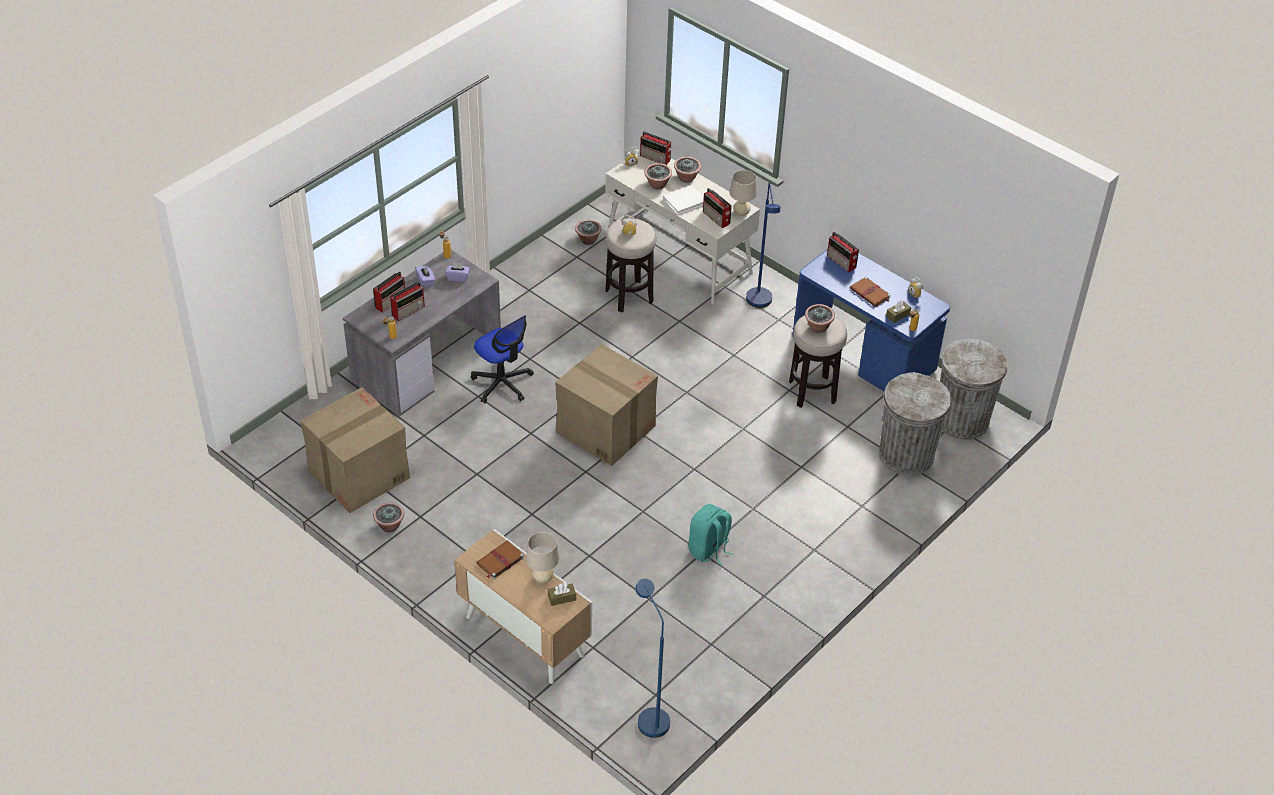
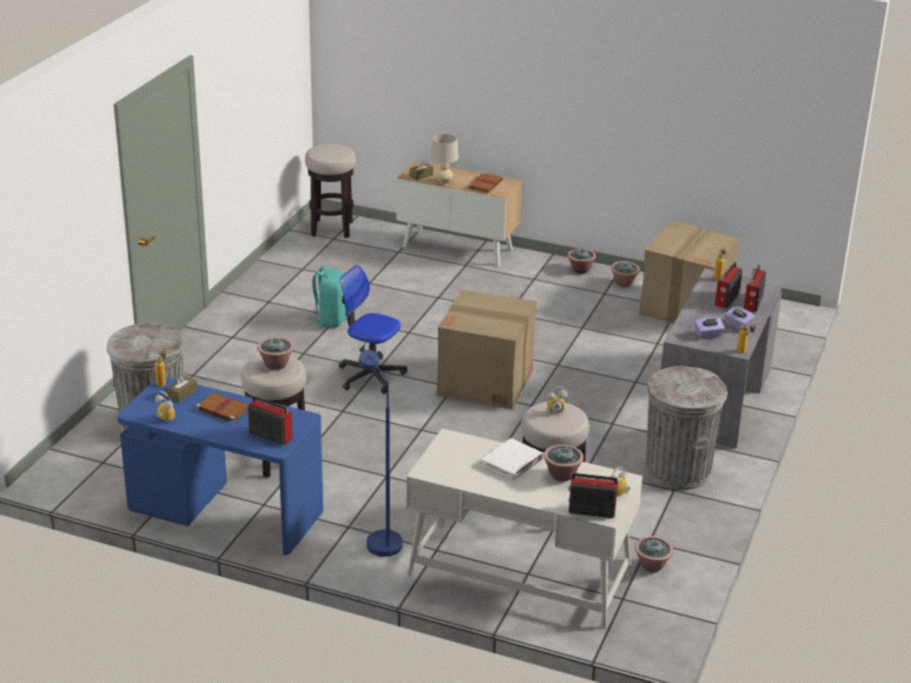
camera: 160 degrees right, 15 degrees down
(502, 383) = (621, 397): office chair -> office chair (371, 376)
(650, 716) = (331, 229): blue floor lamp -> stool
(686, 178) = (529, 493): potted plant -> potted plant (580, 270)
(716, 218) = (457, 451): radio -> none
(741, 213) = (428, 465): beige table lamp -> none
(962, 419) = (90, 469): grey trash can -> grey trash can (677, 471)

